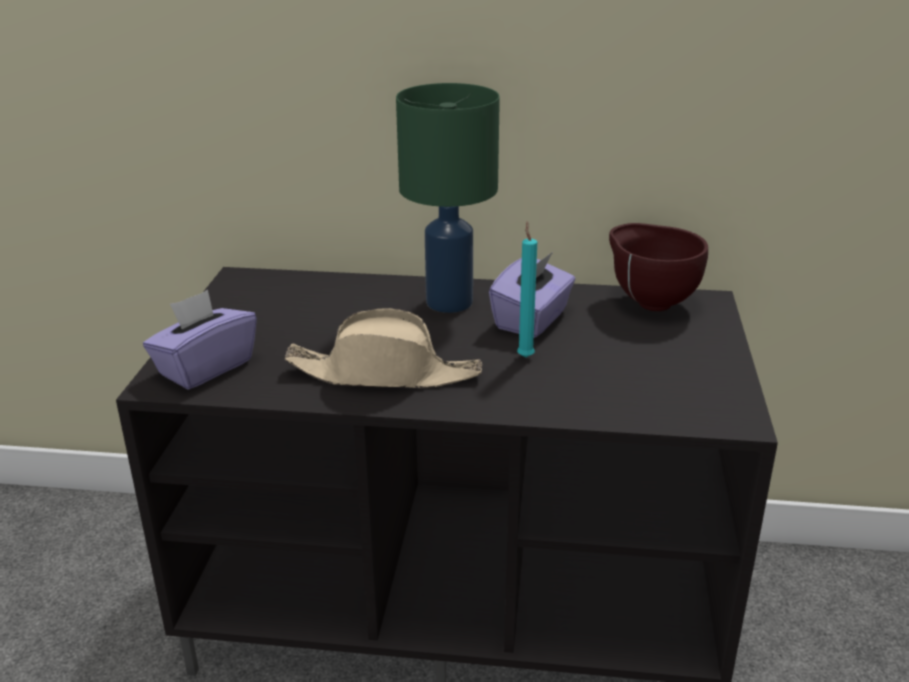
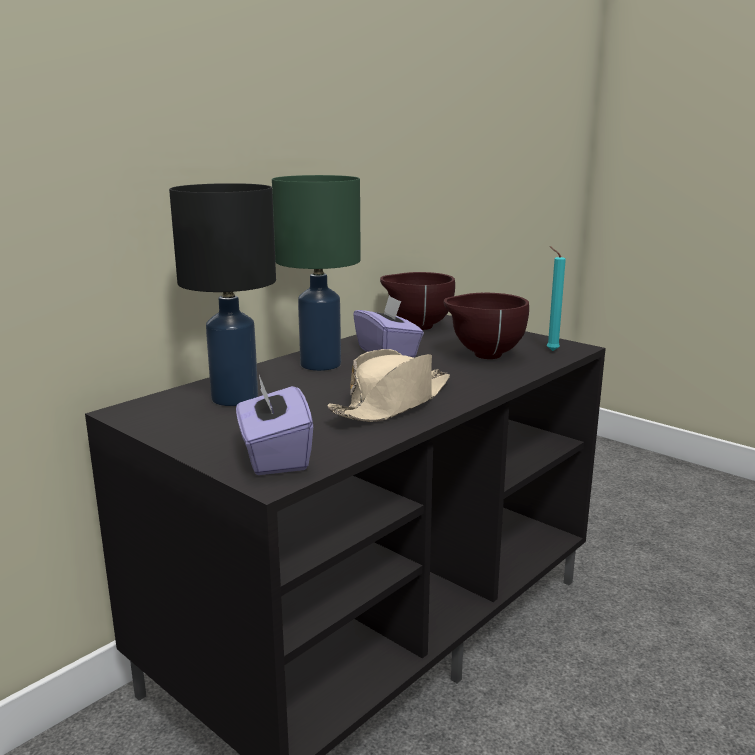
camera: 55 degrees left, 10 degrees down
(315, 303) = (236, 398): none -> black table lamp
(525, 356) = (433, 366): turquoise candle -> turquoise candle (550, 350)
(606, 372) = (483, 355): none -> brown bowl

